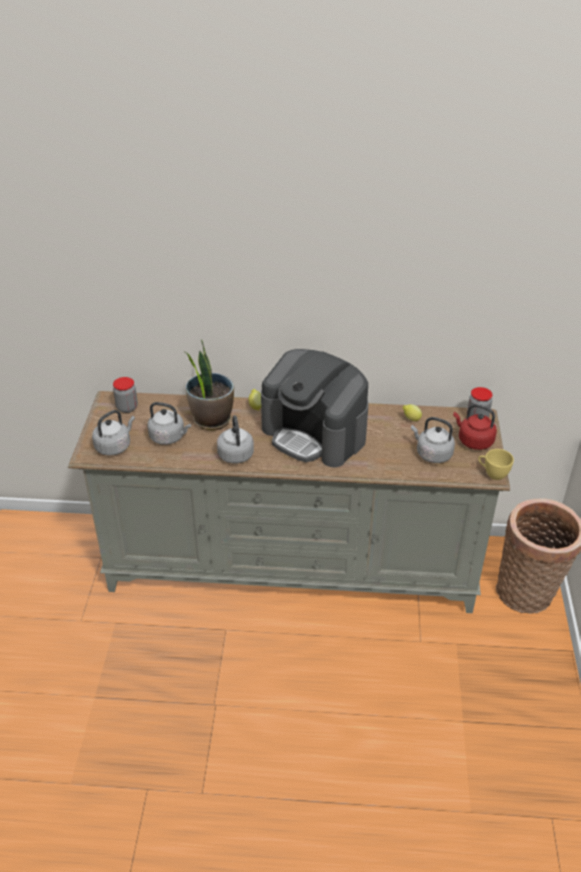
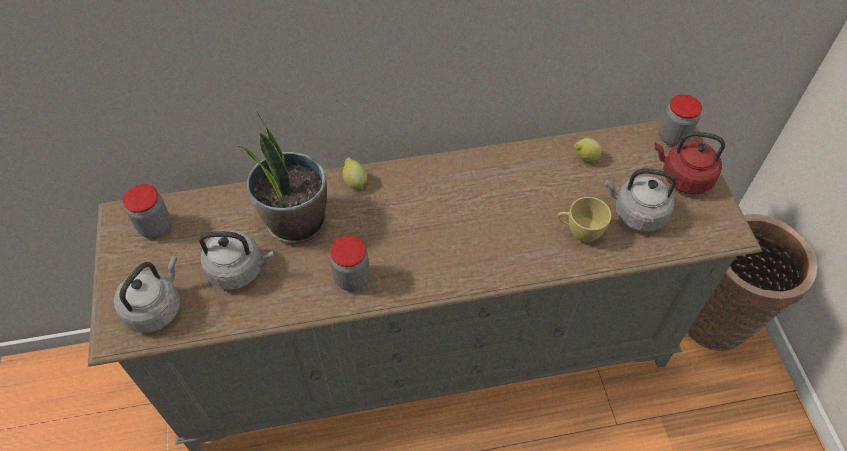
camera: 15 degrees left, 15 degrees up
(235, 453) = (352, 278): grey kettle -> jar
(315, 434) = (458, 214): coffee machine -> none
(492, 473) = (731, 230): yellow cup -> yellow cup (579, 231)

